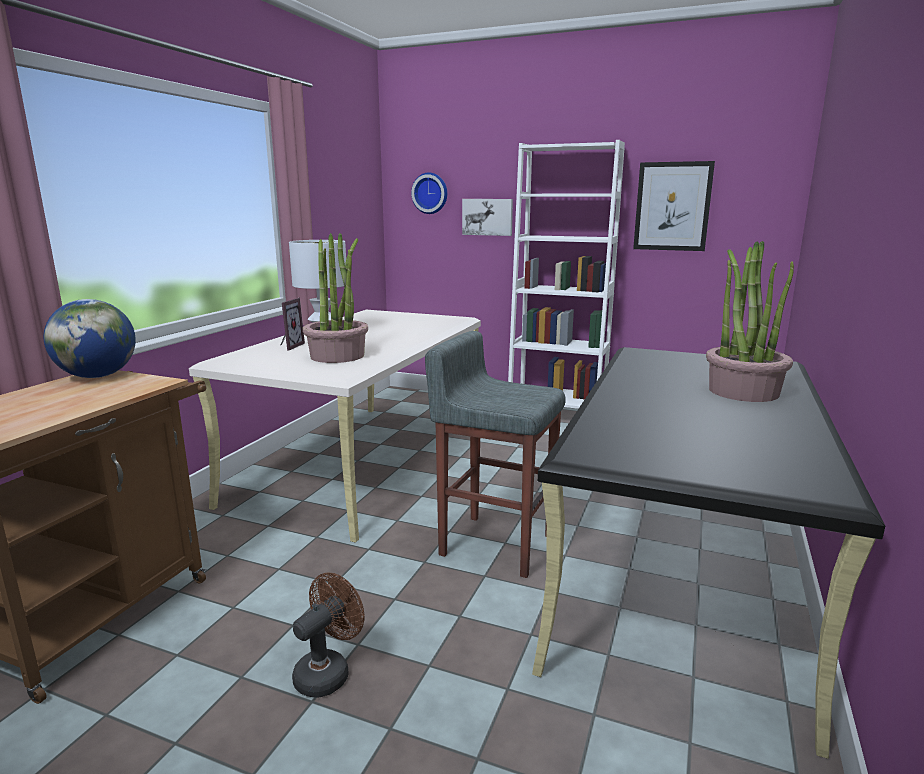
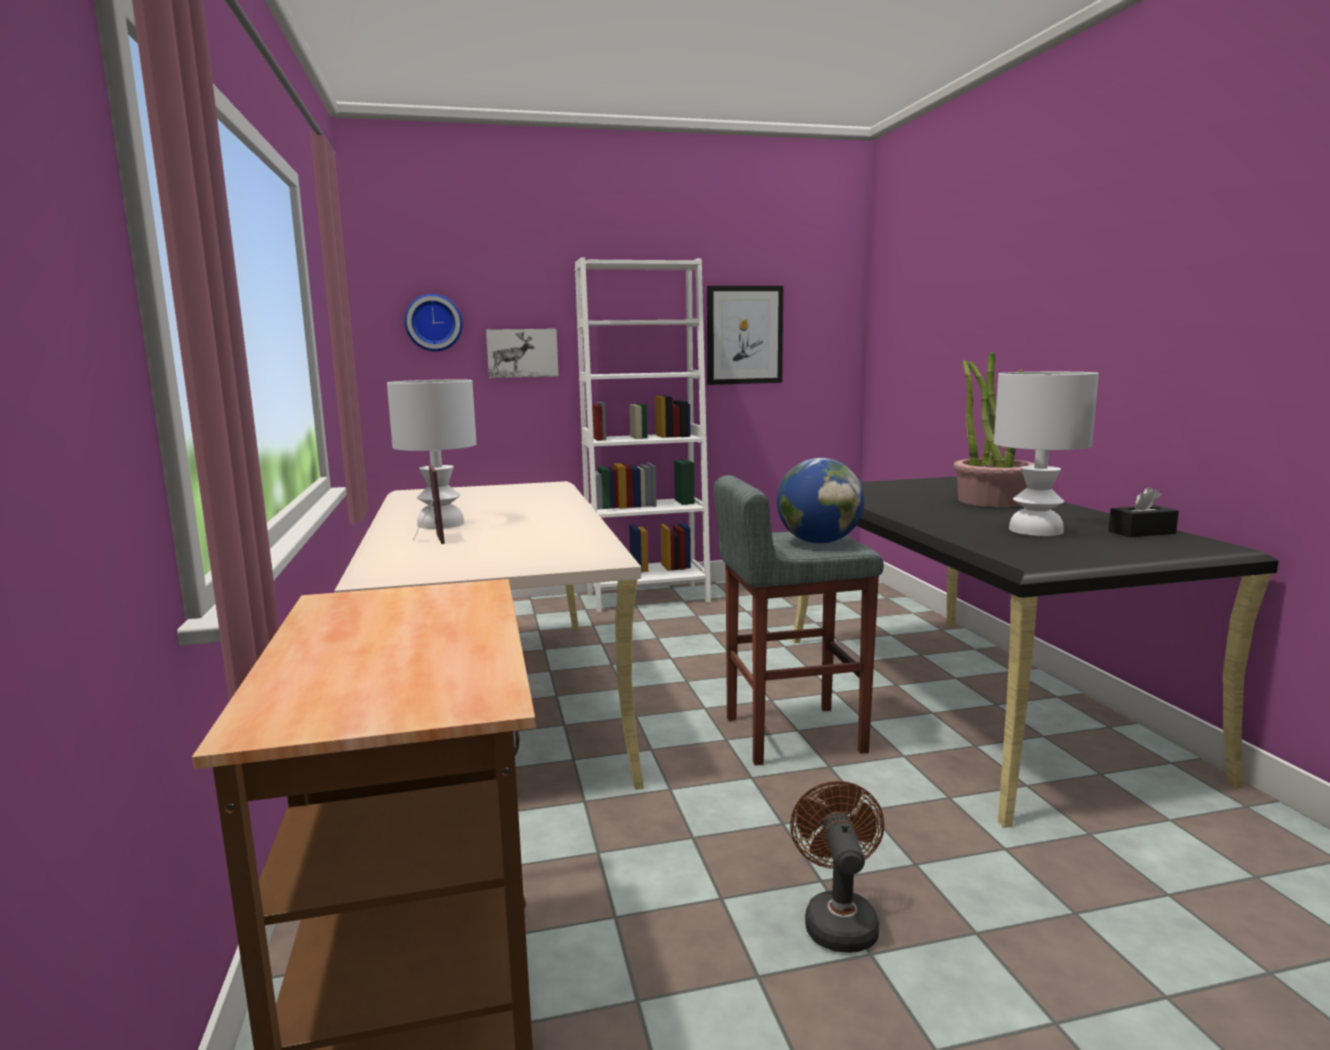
camera: 35 degrees left, 5 degrees down
(97, 376) = (349, 602): globe -> globe (818, 542)
(337, 356) = (533, 538): potted plant -> none
(686, 427) = (1034, 530): none -> white table lamp
(791, 455) = (1141, 532): none -> black tissue box

